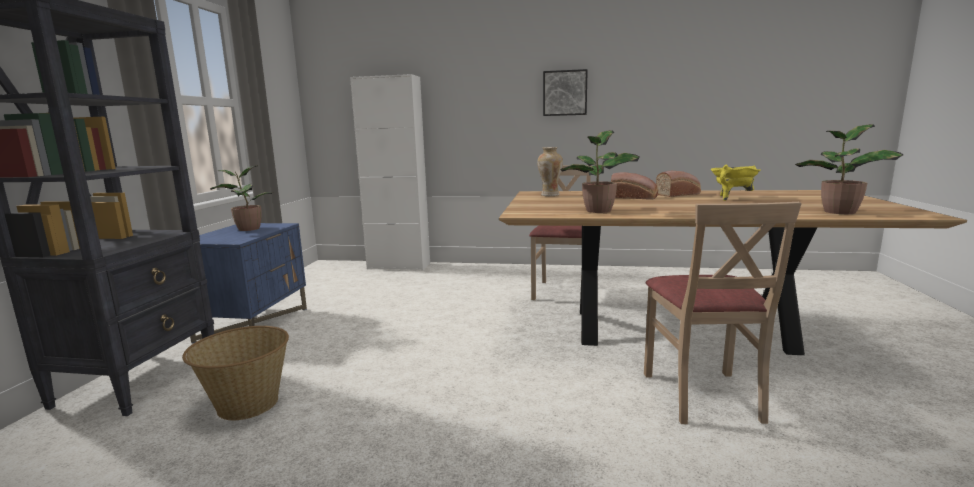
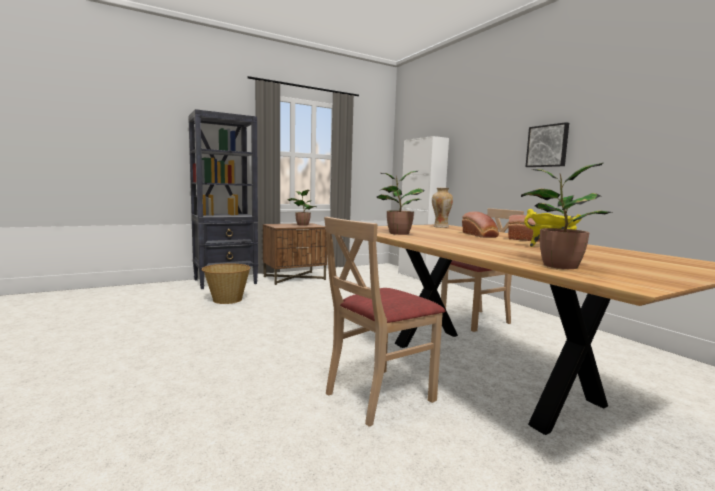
camera: 50 degrees right, 5 degrees down
(253, 324) = (295, 278): blue nightstand -> brown nightstand

